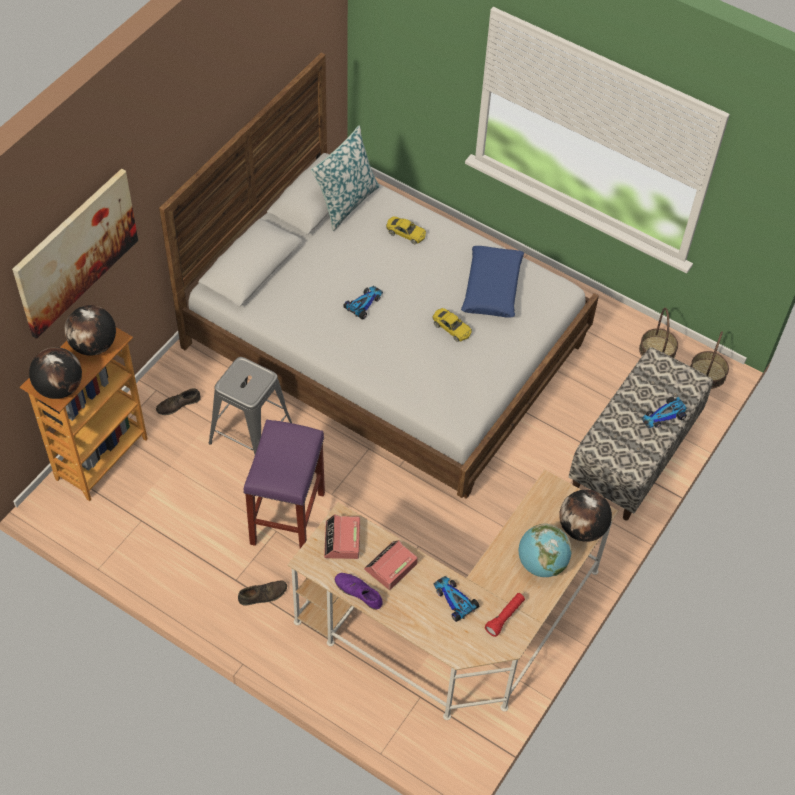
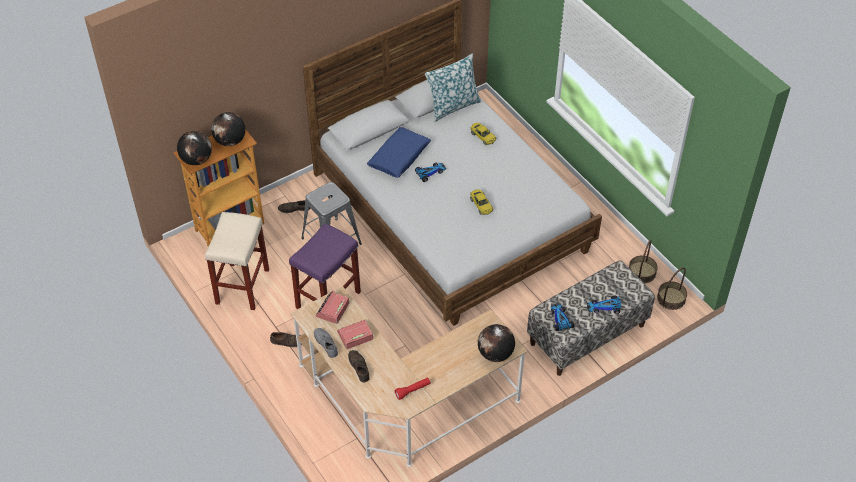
camera: 25 degrees right, 5 degrees down
(76, 252) = (232, 75): picture -> none
(161, 537) = (242, 285): none -> beige stool
(358, 592) = (326, 344): purple shoe -> grey shoe
(419, 610) = (359, 367): none -> brown shoe
(454, 600) = (385, 369): toy car -> toy car (560, 319)
(492, 288) = (523, 187): blue pillow -> blue pillow (399, 157)
(541, 563) = (455, 366): globe -> none

